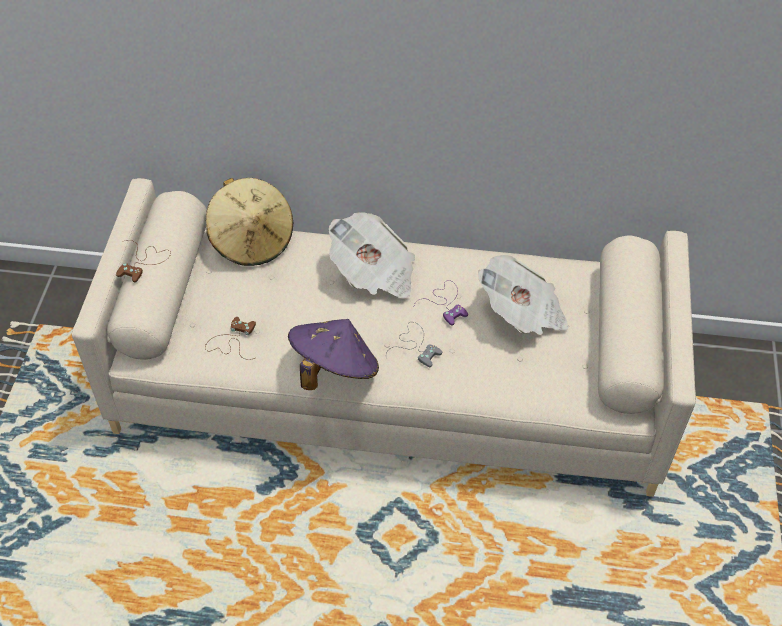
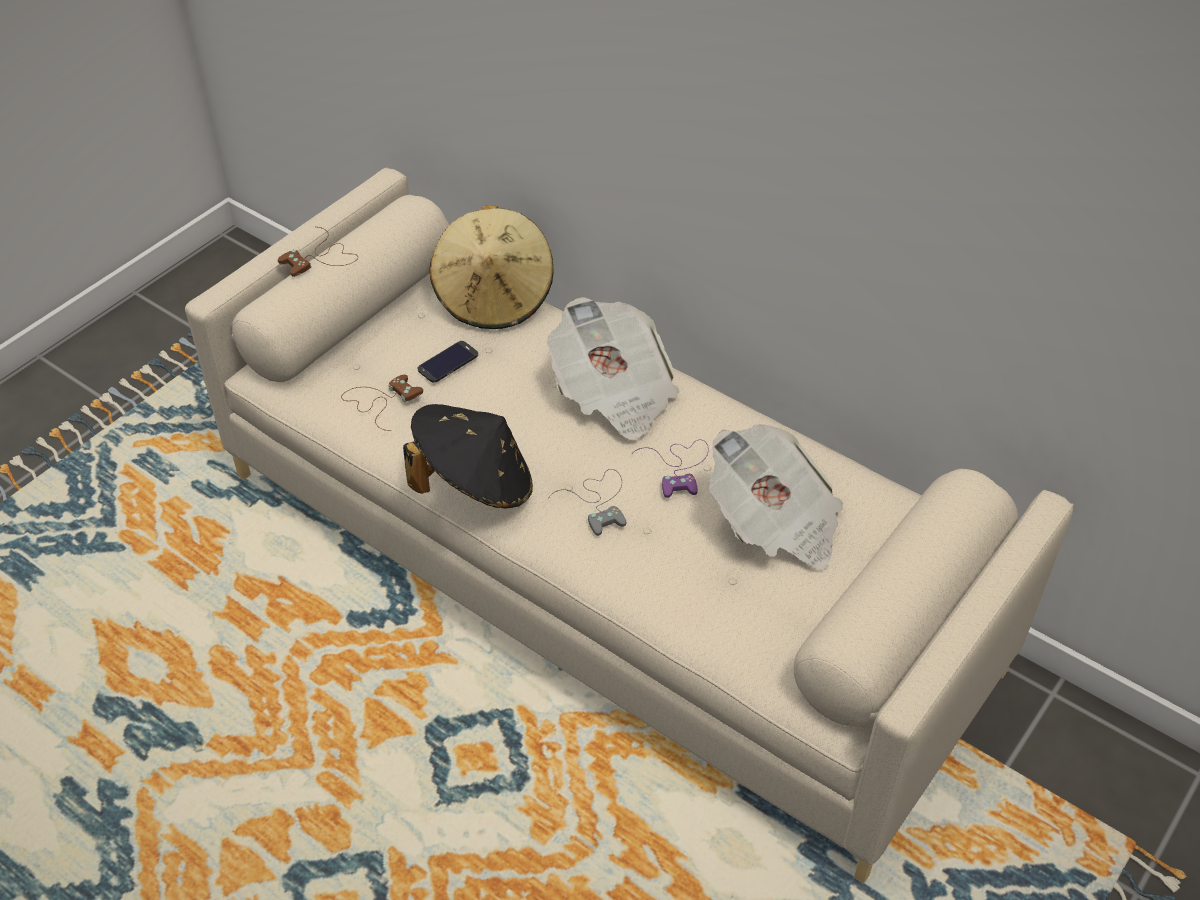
camera: 30 degrees right, 5 degrees down
(255, 296) = (448, 362): none -> phone
(334, 369) = (474, 485): purple hat -> black hat

